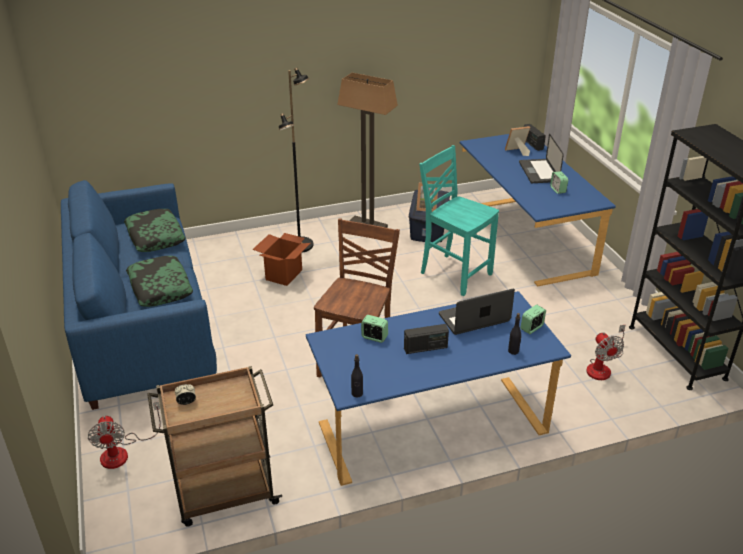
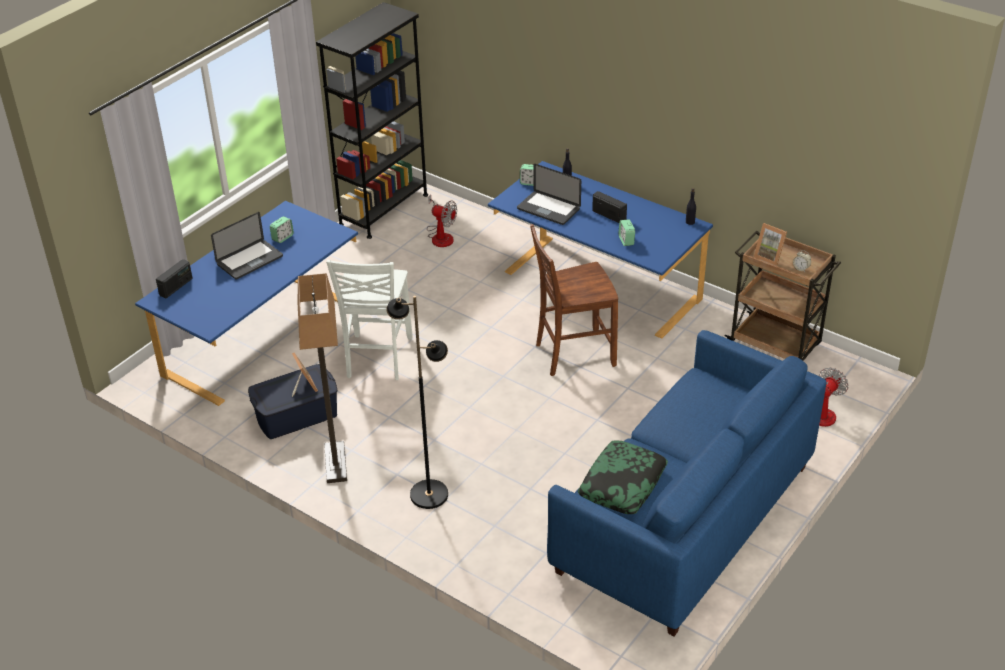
camera: 125 degrees left, 5 degrees up
(160, 288) = (690, 418): pillow -> none
(284, 274) = (497, 472): cardboard box -> none
(454, 273) = (377, 358): turquoise chair -> white chair
(517, 152) = (207, 290): picture frame -> picture frame (769, 257)
(602, 367) = (441, 236): fan -> fan turned 75 degrees clockwise

